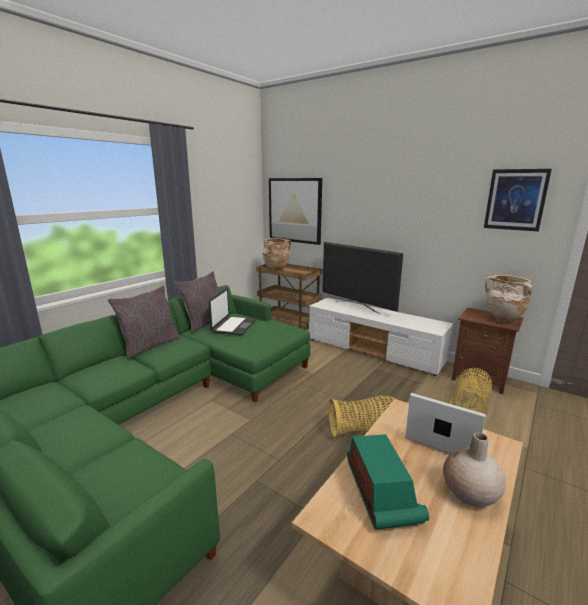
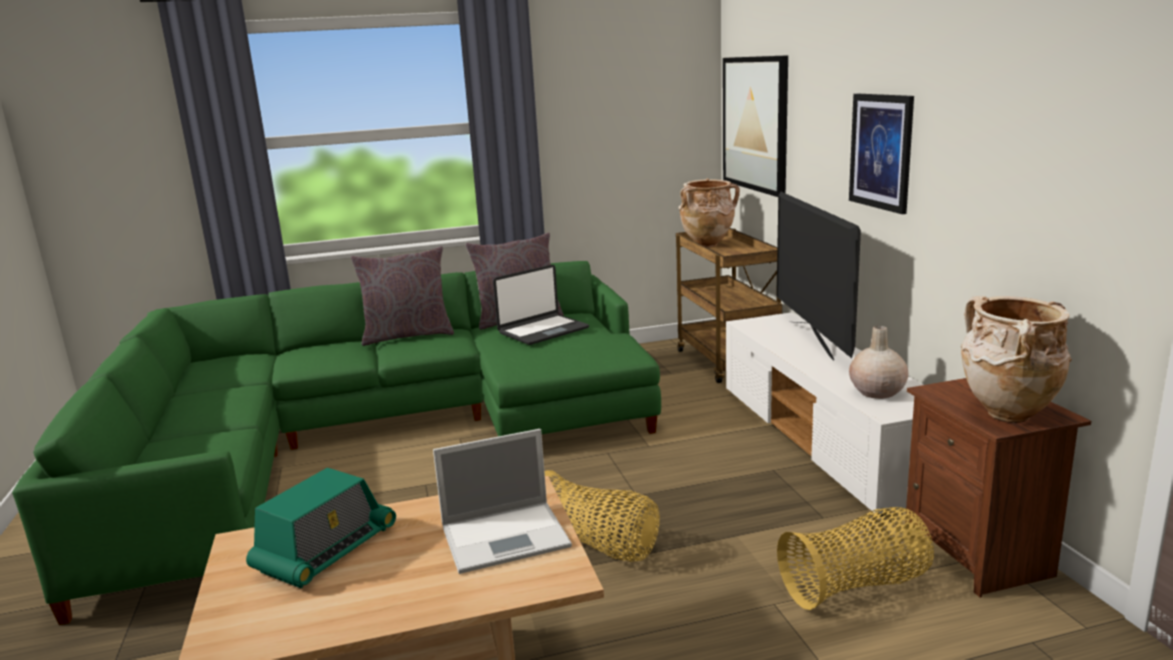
camera: 40 degrees right, 0 degrees up
(442, 436) = (507, 536): laptop -> laptop turned 90 degrees clockwise
(470, 493) = (406, 595): beige vase -> beige vase (876, 392)
(515, 200) = (1078, 105): picture -> picture (881, 151)

